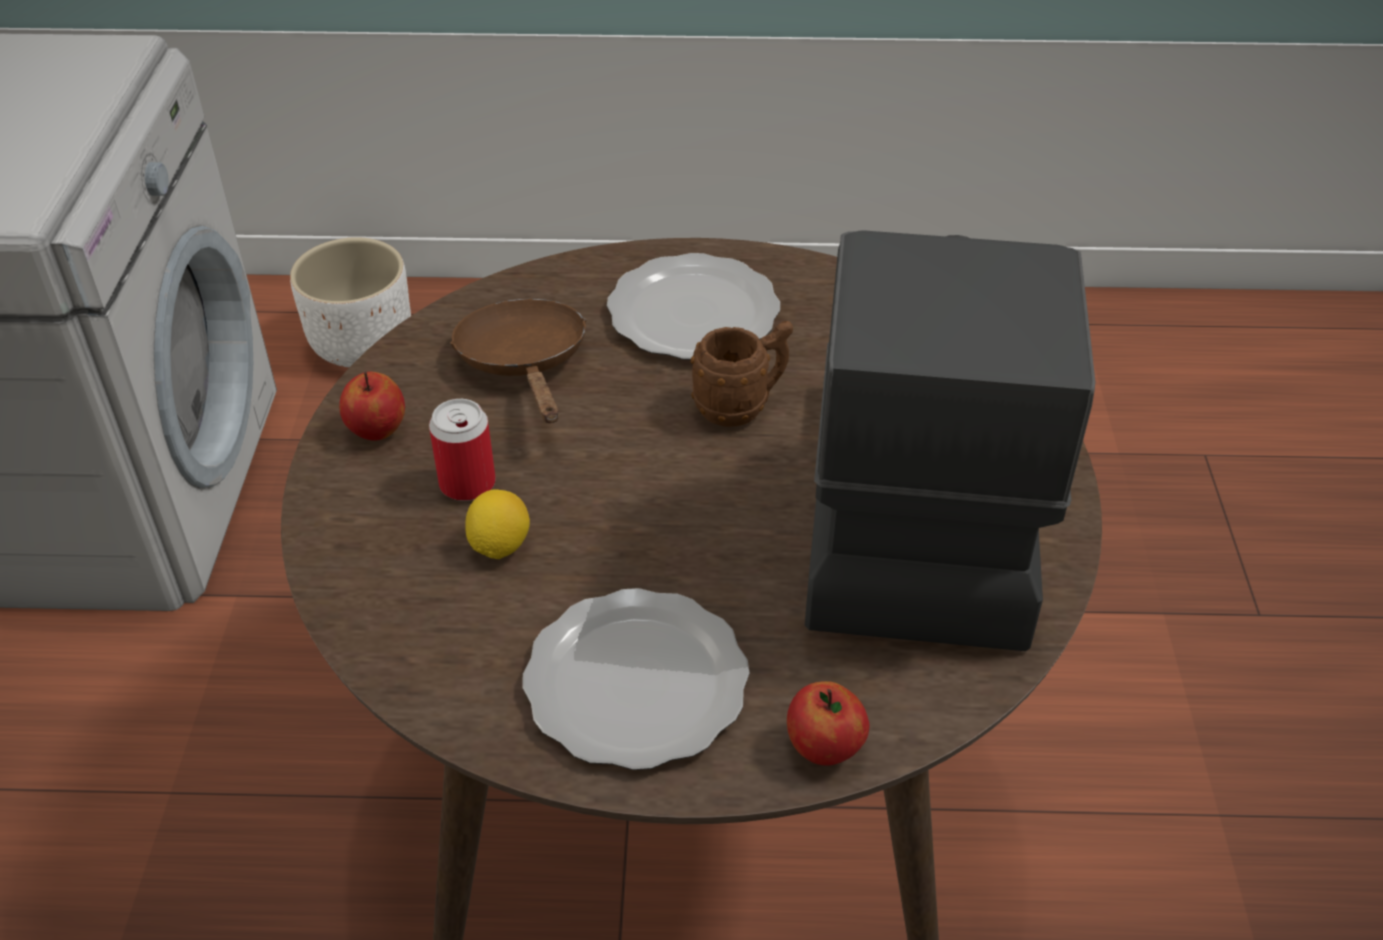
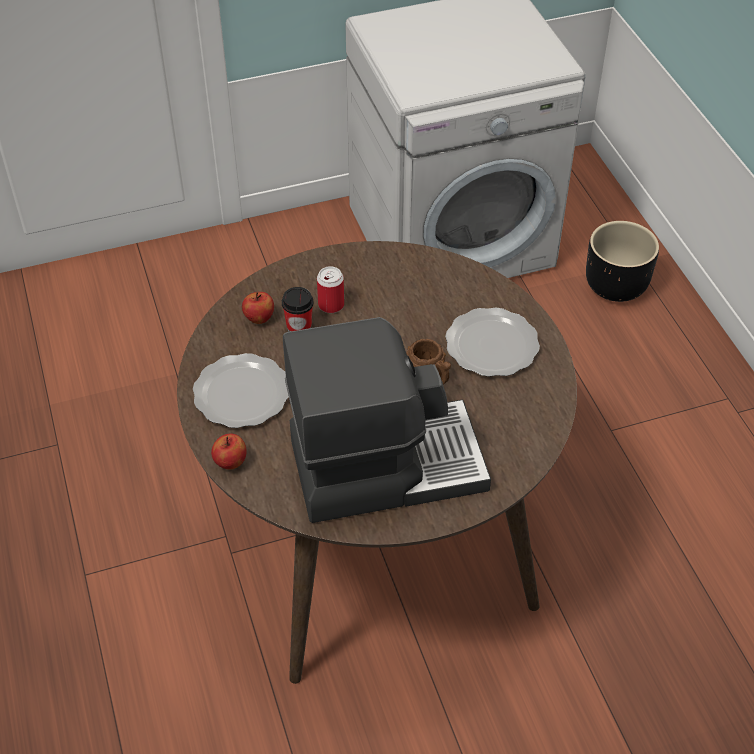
camera: 70 degrees right, 5 degrees up
(363, 346) = (616, 286): white planter -> black planter
(377, 430) = (350, 265): apple -> apple (259, 318)
(499, 545) = (299, 327): lemon -> cup
(525, 363) = (419, 296): brown frying pan -> none

